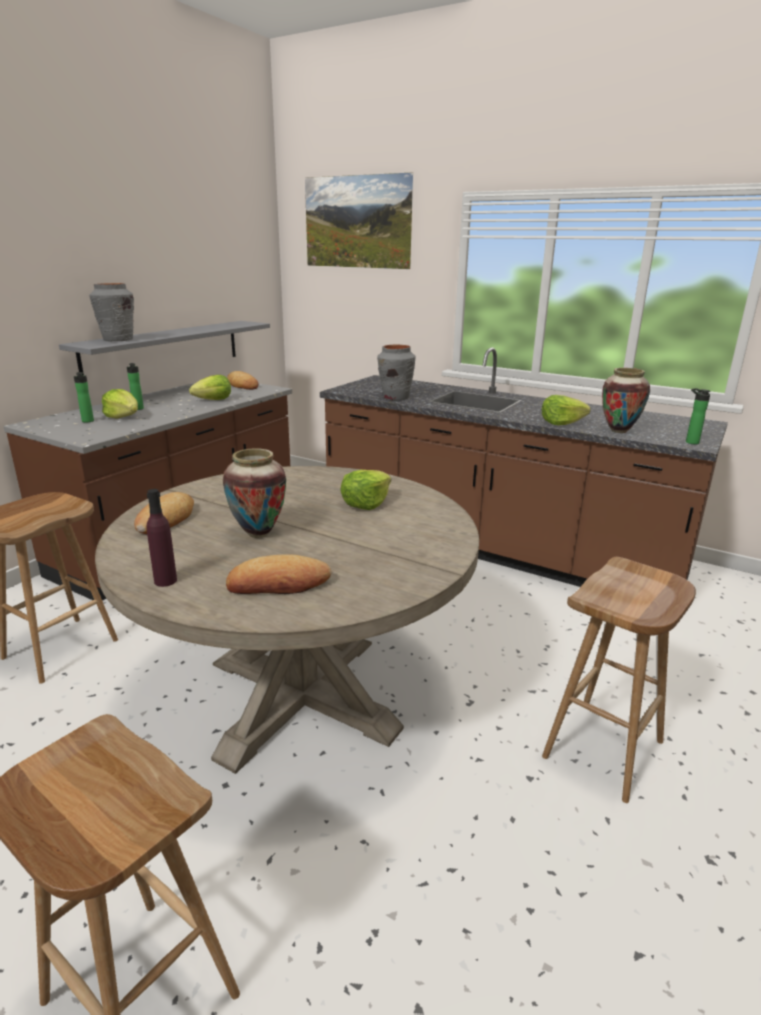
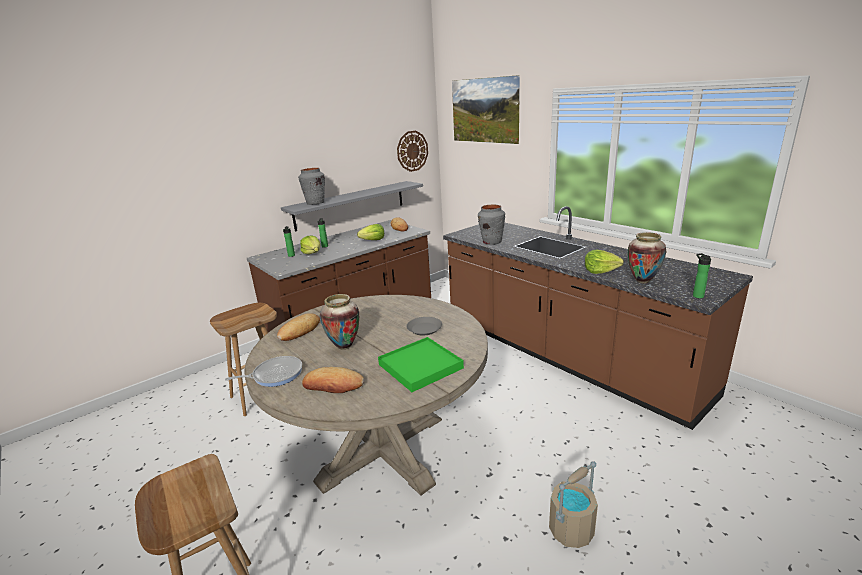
camera: 20 degrees right, 0 degrees up
(165, 581) = (275, 375): purple bottle -> frying pan
(248, 277) = (412, 151): none -> wall clock
(366, 503) = (424, 329): lettuce -> grey plate
(396, 547) = (420, 366): none -> green tray
(604, 750) = (571, 530): brown stool -> beige bucket

